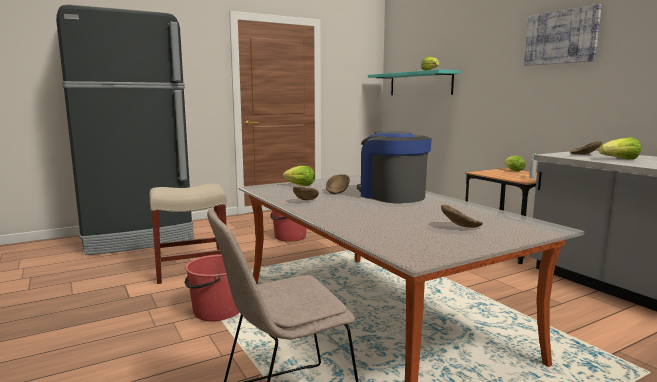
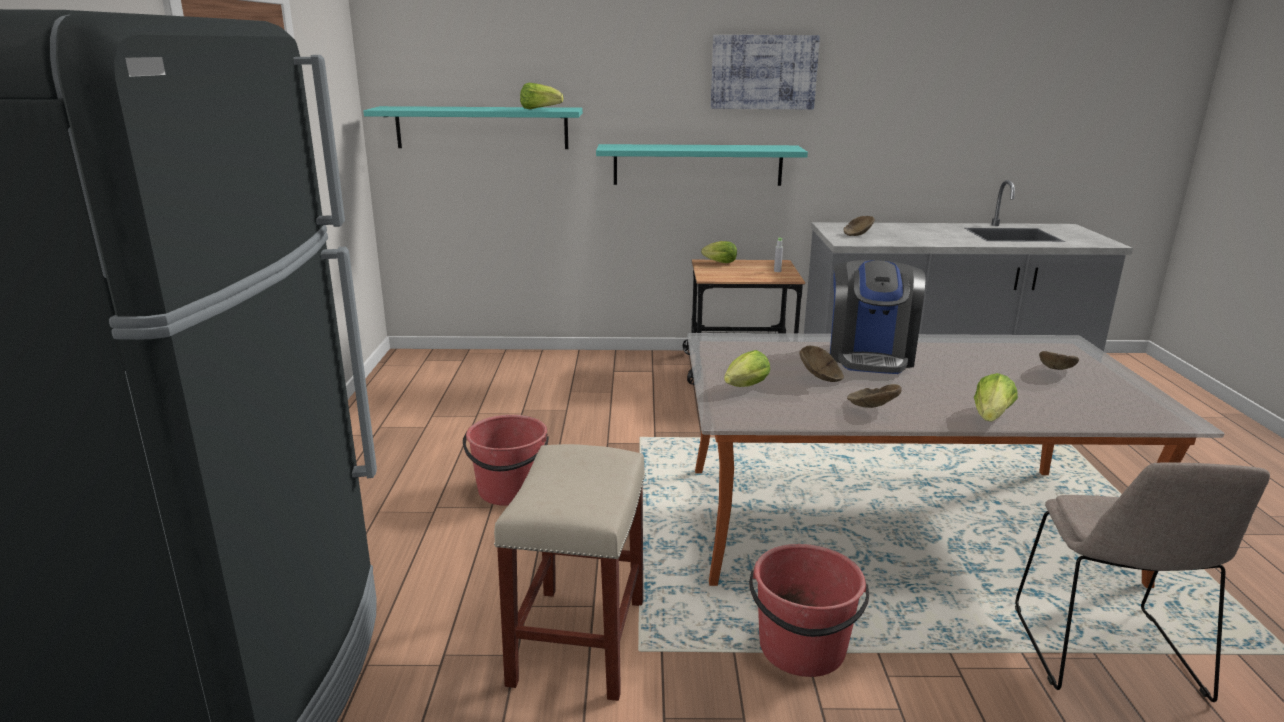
camera: 60 degrees left, 10 degrees up
(391, 195) = (870, 356): coffee machine -> coffee machine turned 75 degrees counterclockwise
(516, 104) = (698, 165): none -> turquoise shelf
(620, 159) = (905, 236): lettuce -> lettuce (991, 417)

